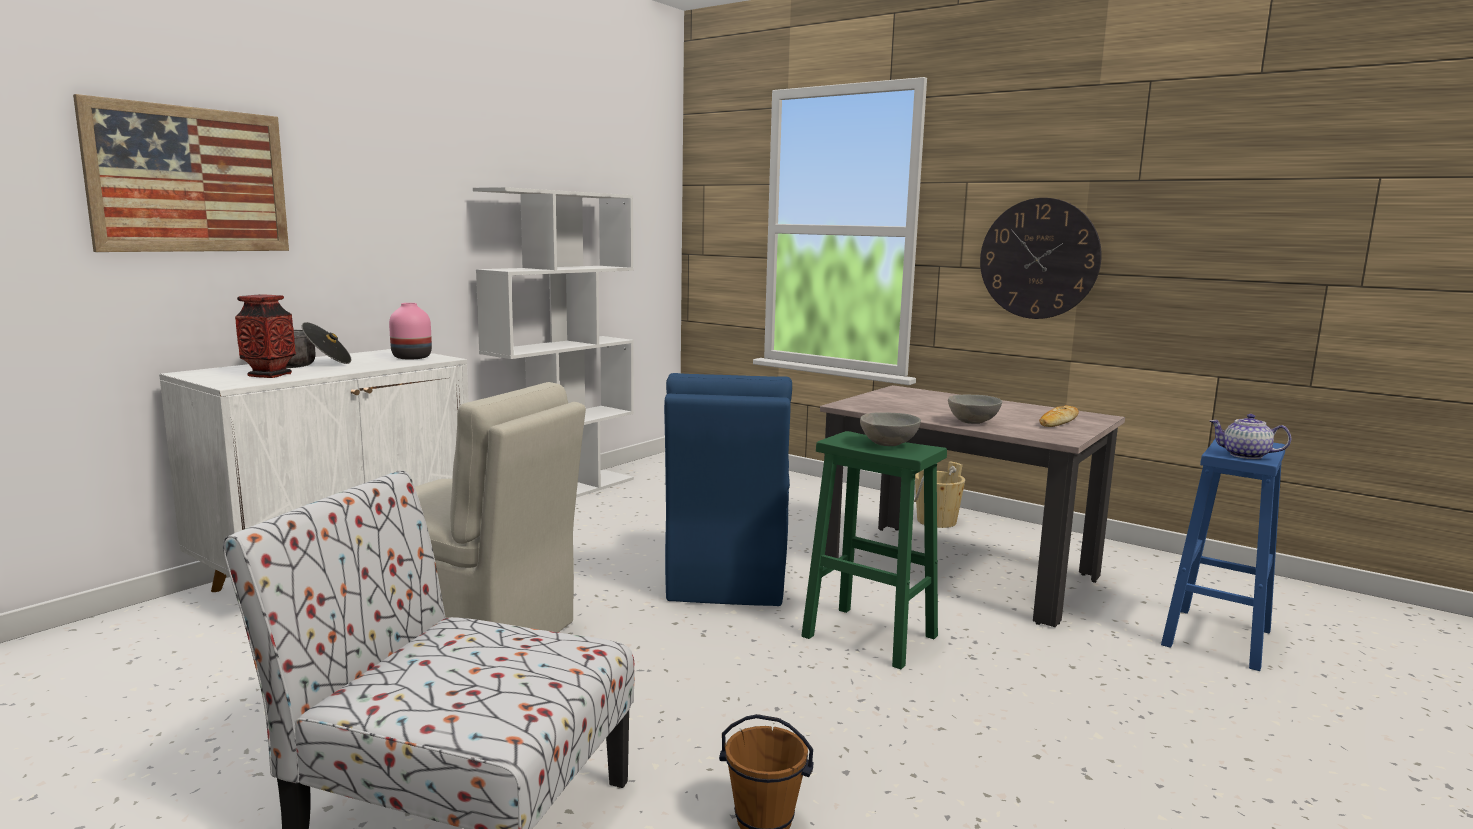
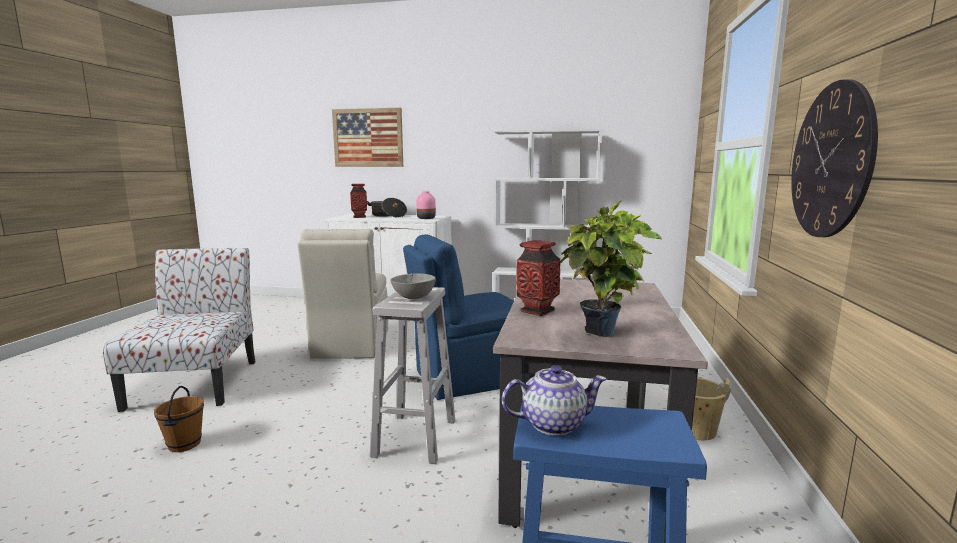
camera: 65 degrees right, 0 degrees up
(867, 636) = (415, 436): green stool -> white stool
(973, 423) = (537, 311): grey bowl -> vase
(1058, 421) = (604, 335): bread -> potted plant
(1245, 455) = (553, 423): teapot -> teapot turned 75 degrees clockwise

